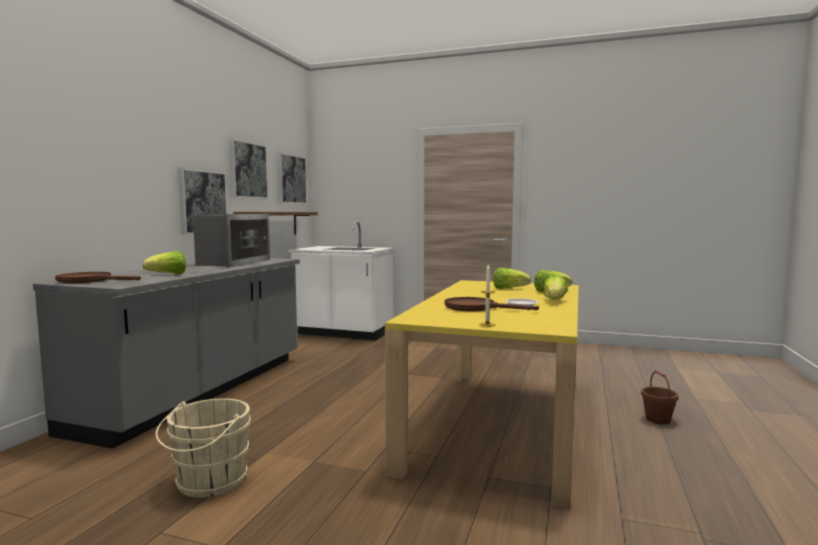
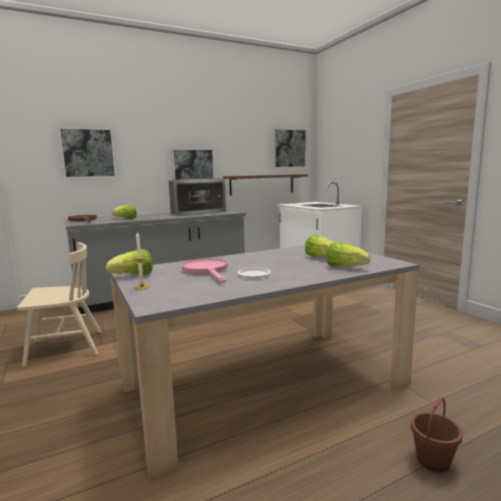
camera: 45 degrees right, 5 degrees up
(208, 482) = (65, 348): beige bucket -> beige chair
(248, 170) = (239, 145): picture -> picture (88, 153)
(477, 308) = (207, 271): brown frying pan -> pink frying pan
(498, 423) = (264, 383): yellow dining table -> grey dining table
(554, 301) = (297, 278): lettuce -> lettuce (133, 276)

